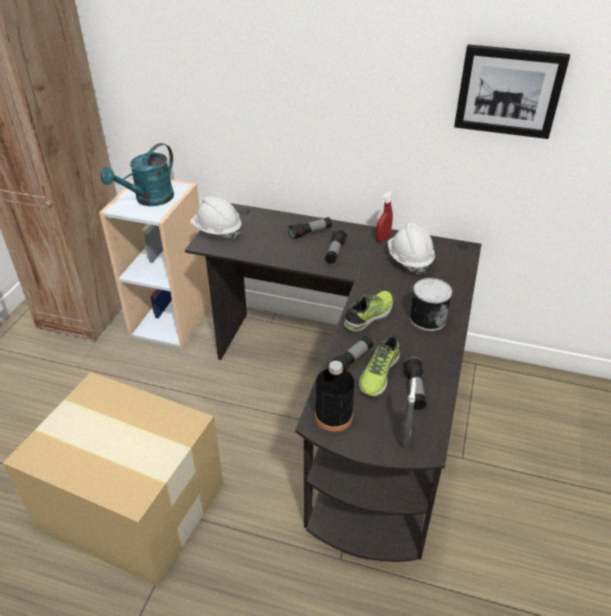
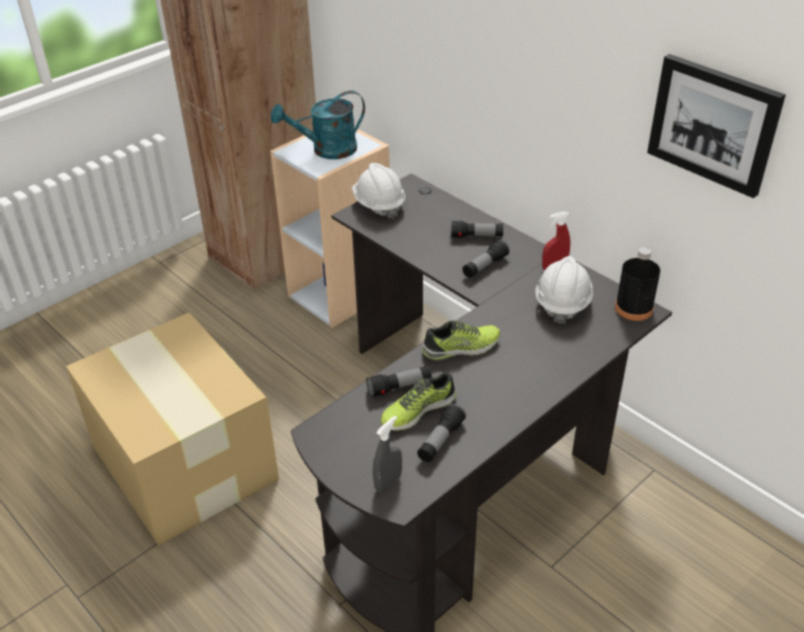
camera: 30 degrees right, 0 degrees up
(333, 416) = (336, 433): black bottle -> black bottle (633, 308)
(427, 318) = (524, 373): can -> none

